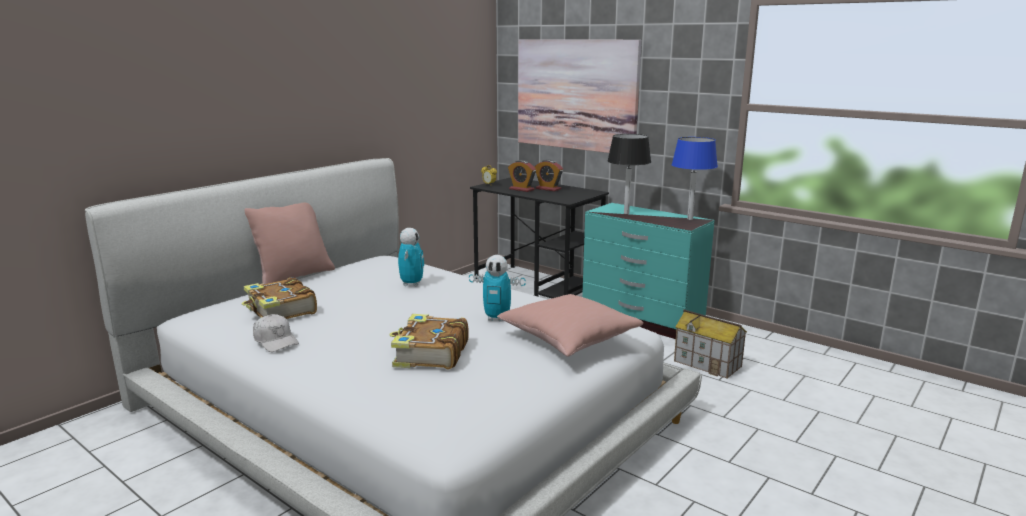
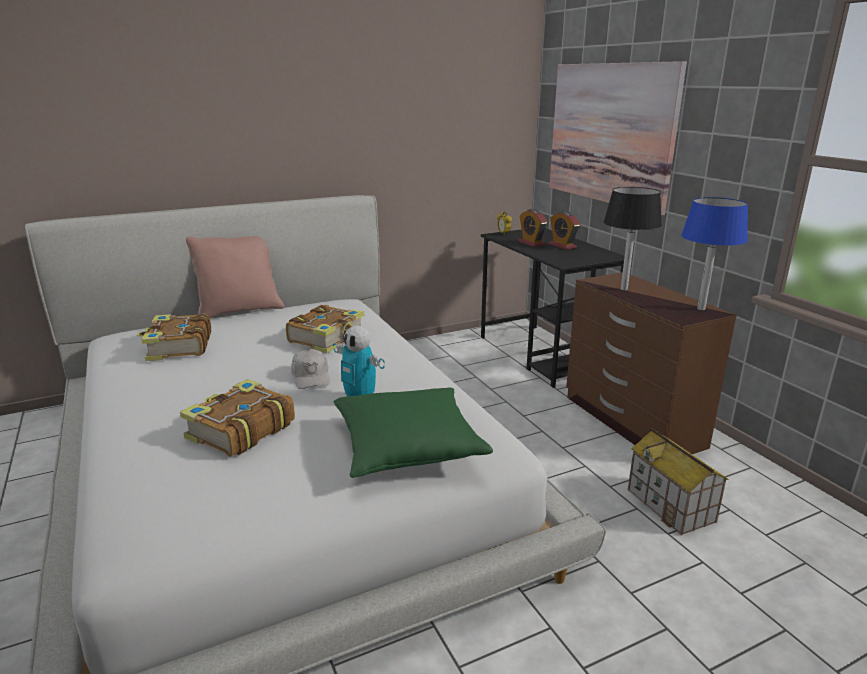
camera: 25 degrees right, 5 degrees up
(275, 341) = (134, 380): white cap -> white cap (311, 377)
(411, 284) = (328, 338): toy robot -> book
(569, 338) = (408, 447): pink pillow -> green pillow
(642, 319) = (631, 422): turquoise dresser -> brown dresser

